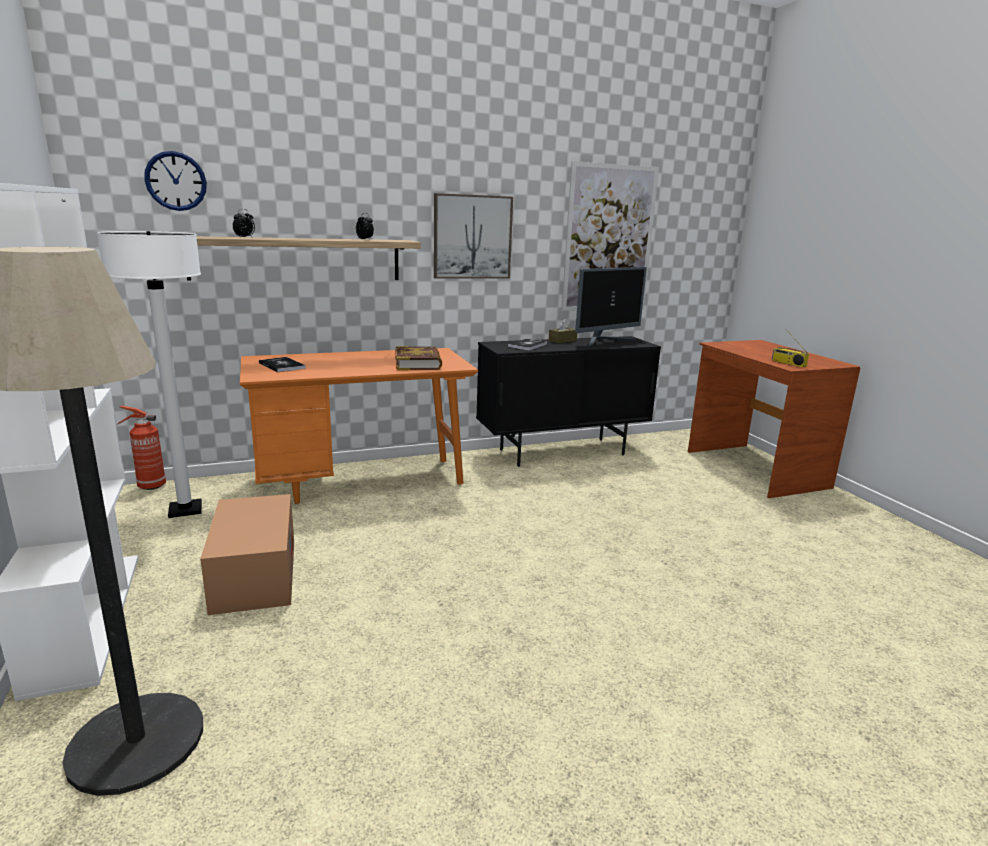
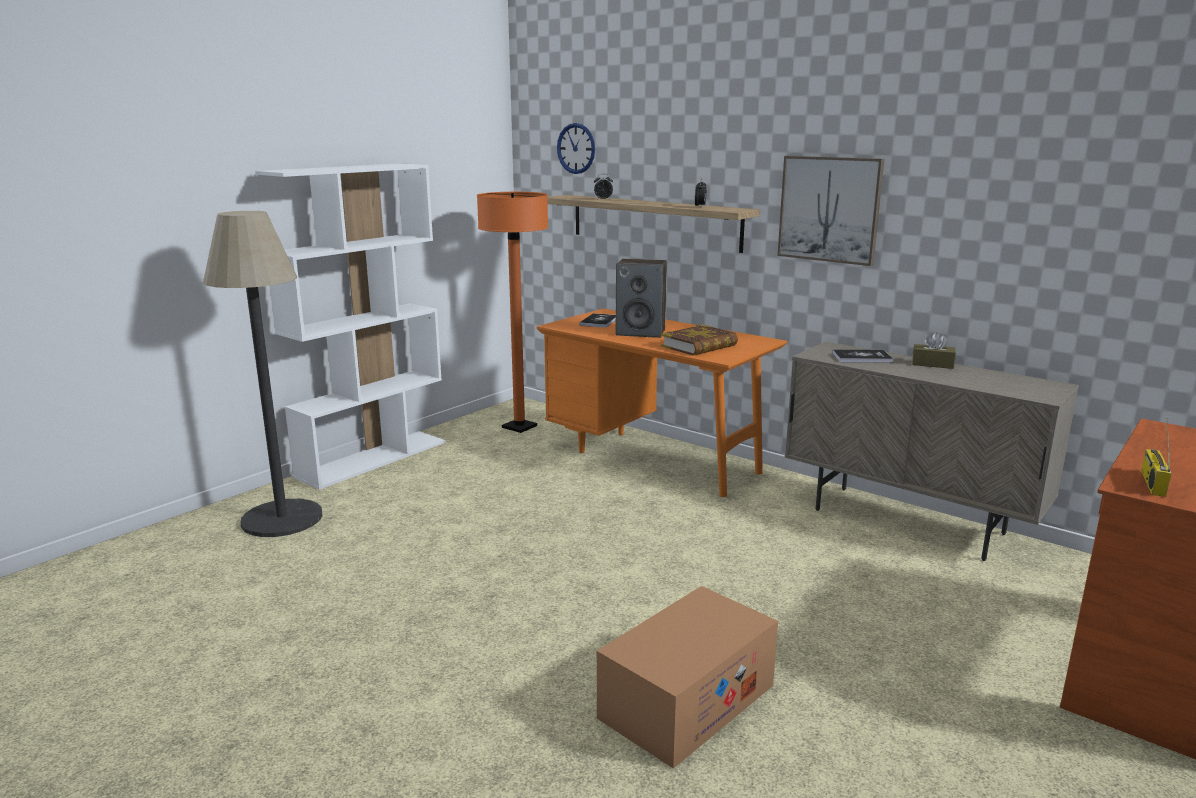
camera: 60 degrees right, 0 degrees up
(150, 486) = (536, 404): fire extinguisher -> none
(185, 510) = (519, 427): white floor lamp -> orange floor lamp
(255, 574) = (465, 480): cardboard box -> cardboard box (687, 701)
(346, 365) = (641, 332): none -> speaker
(562, 452) = (908, 522): black cabinet -> beige cabinet
(605, 341) = (995, 379): monitor -> none
(609, 239) = (1045, 223): picture -> none

